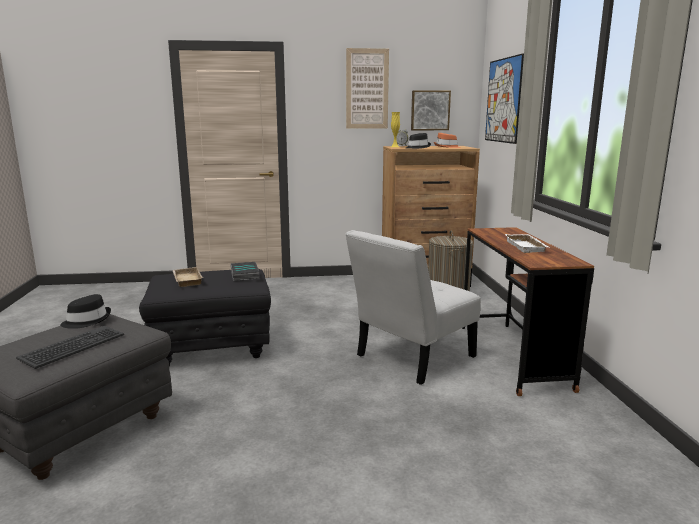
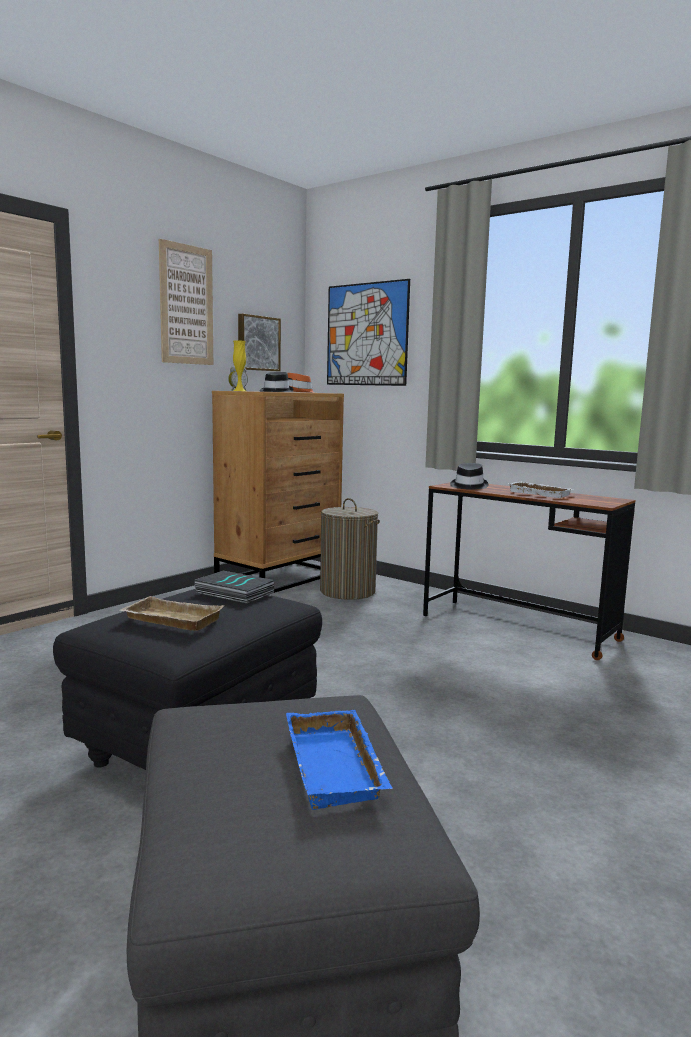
camera: 45 degrees left, 5 degrees down
(73, 347) = (338, 767): keyboard -> blue tray
(87, 320) = (209, 725): black hat -> black hat (468, 486)
(411, 358) = (449, 660): white chair -> none

